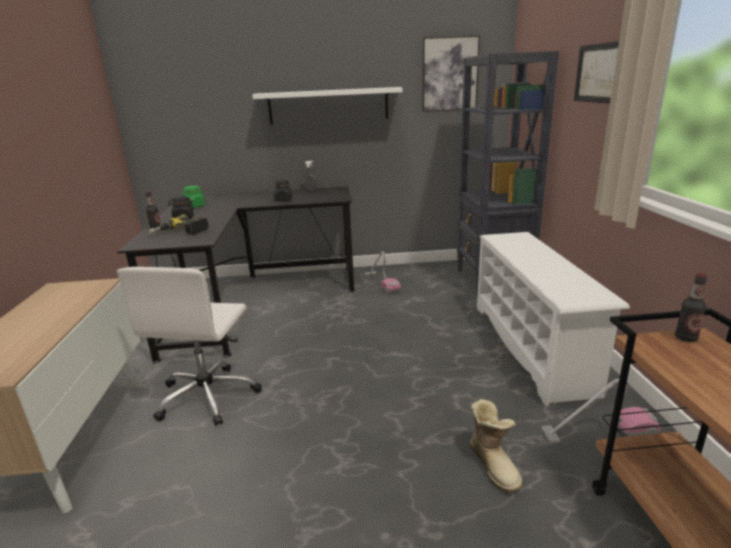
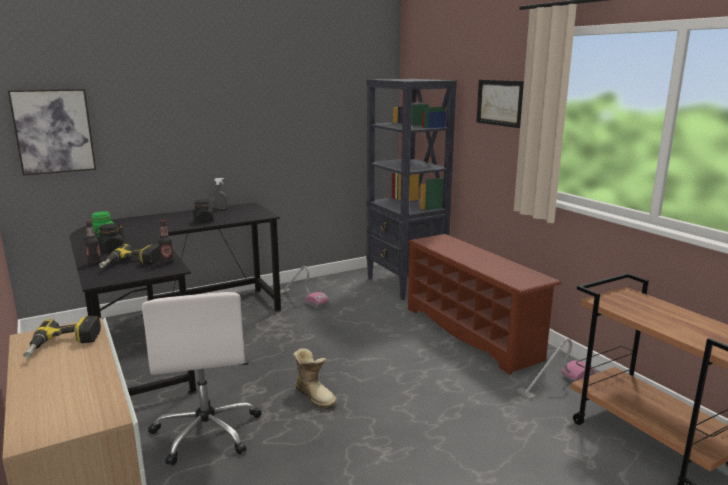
camera: 25 degrees left, 5 degrees down
(65, 298) = (63, 345): none -> power drill
(328, 106) = (235, 121): white shelf -> none
(450, 74) = (348, 92): picture -> picture (53, 131)
(494, 464) = (500, 423): boot -> boot (315, 395)
(532, 346) = (472, 333): white shoe rack -> brown shoe rack
(685, 338) = (621, 294): bottle -> bottle (167, 262)

